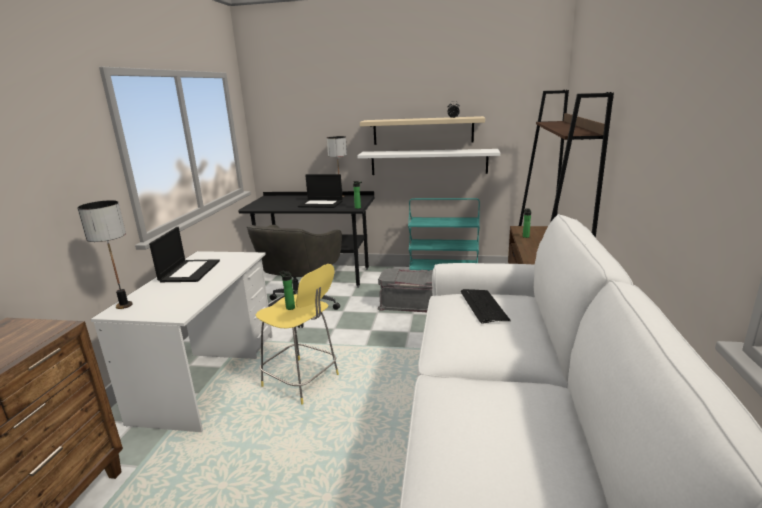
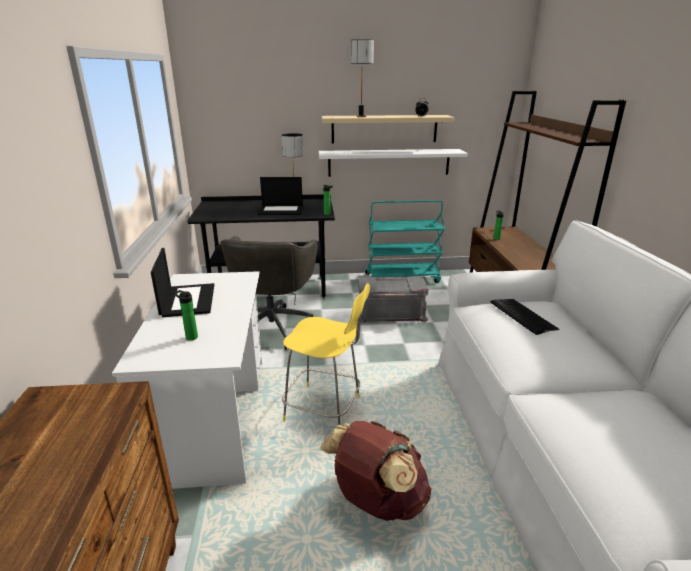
camera: 15 degrees left, 5 degrees up
(124, 305) = (143, 351): table lamp -> table lamp (361, 116)
(289, 307) = (316, 333): bottle -> bottle (190, 337)
(300, 465) = (377, 501): none -> brown backpack

